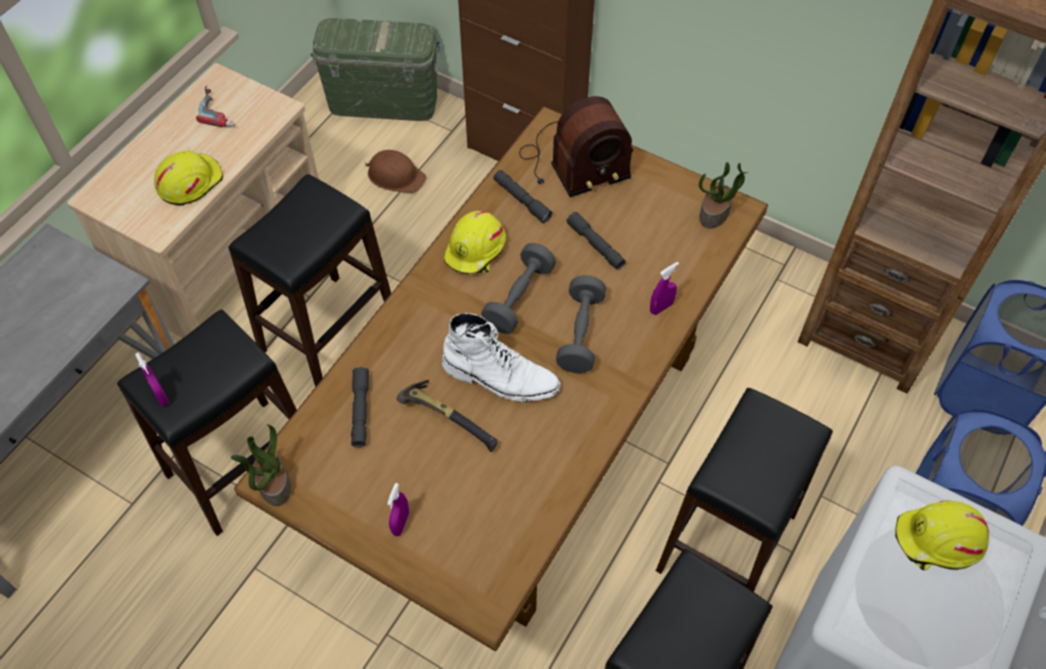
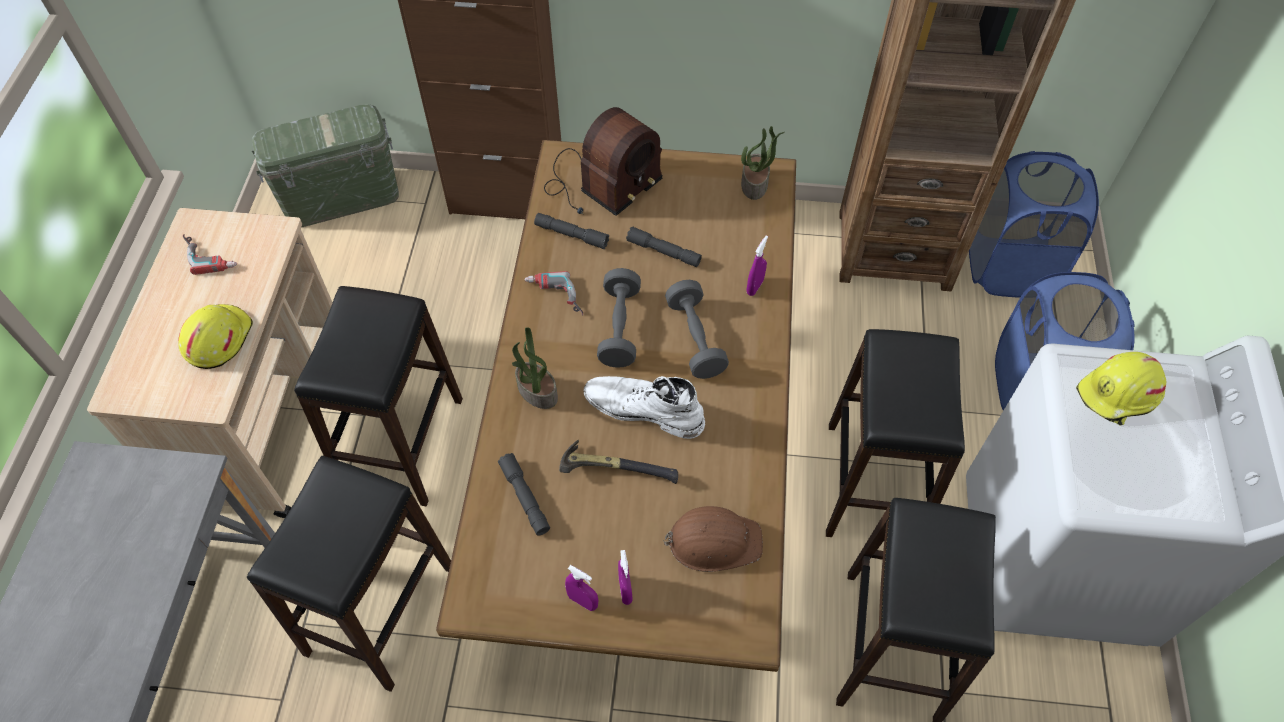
camera: 25 degrees left, 0 degrees up
(160, 396) = (306, 570): purple spray bottle -> purple spray bottle (583, 601)
(273, 484) = (475, 608): potted plant -> potted plant (536, 392)
(395, 176) = (391, 265): brown hard hat -> brown hard hat (713, 541)
(476, 250) = (553, 298): yellow hard hat -> power drill
(500, 377) = (644, 409): white boot -> white boot turned 150 degrees counterclockwise

